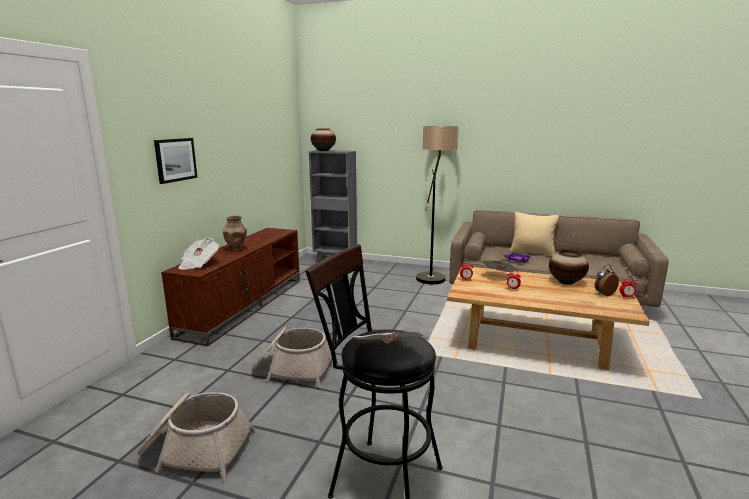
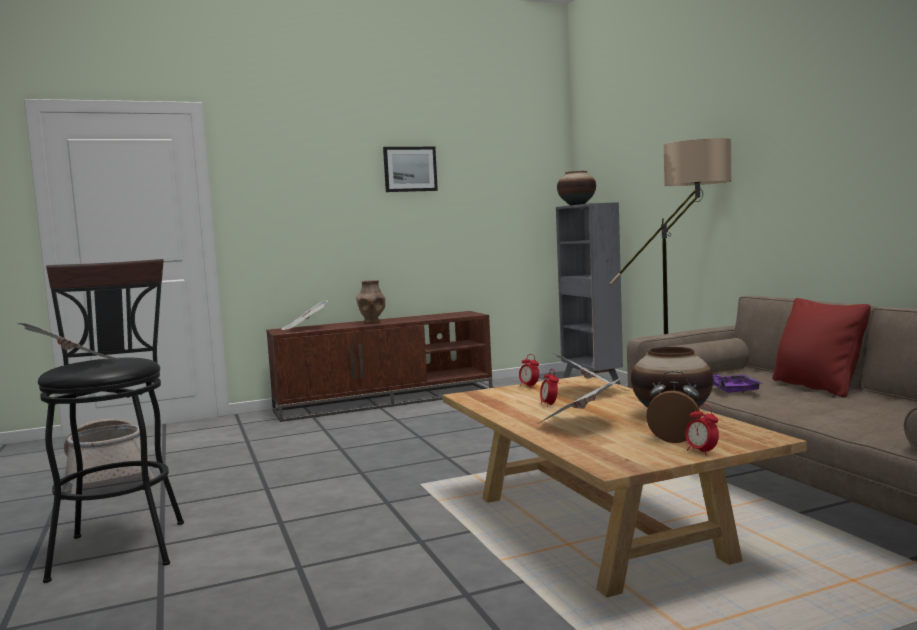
camera: 50 degrees right, 10 degrees down
(175, 160) = (307, 209): picture -> picture (410, 169)
(293, 369) = (284, 456): basket -> none
(532, 252) = (817, 387): beige pillow -> red pillow
(557, 297) = (578, 424): none -> newspaper

